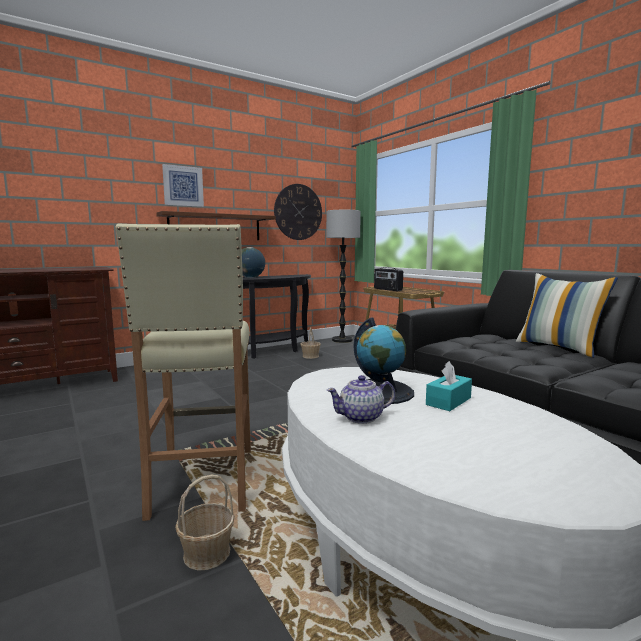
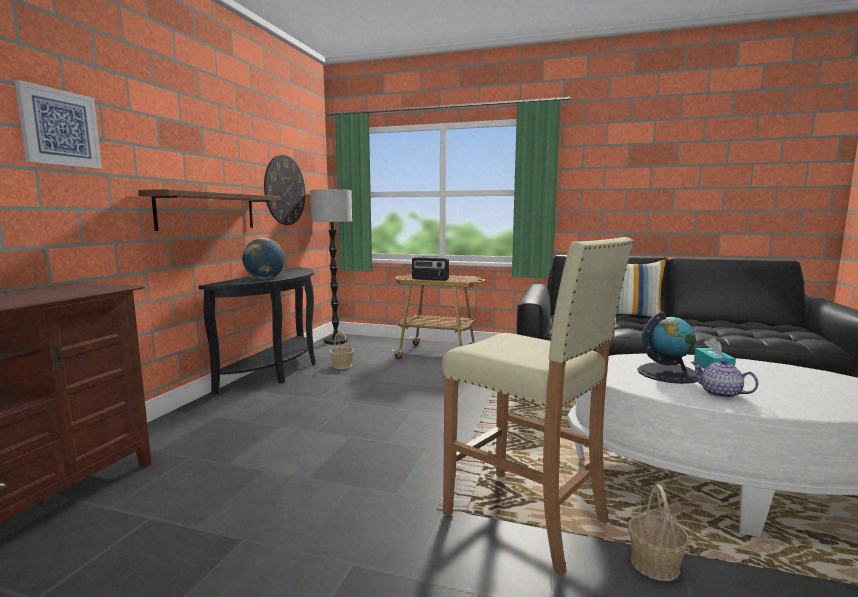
camera: 40 degrees left, 0 degrees up
(183, 186) = (169, 150): picture -> picture (59, 128)
(362, 417) = (721, 394): teapot -> teapot turned 105 degrees clockwise

